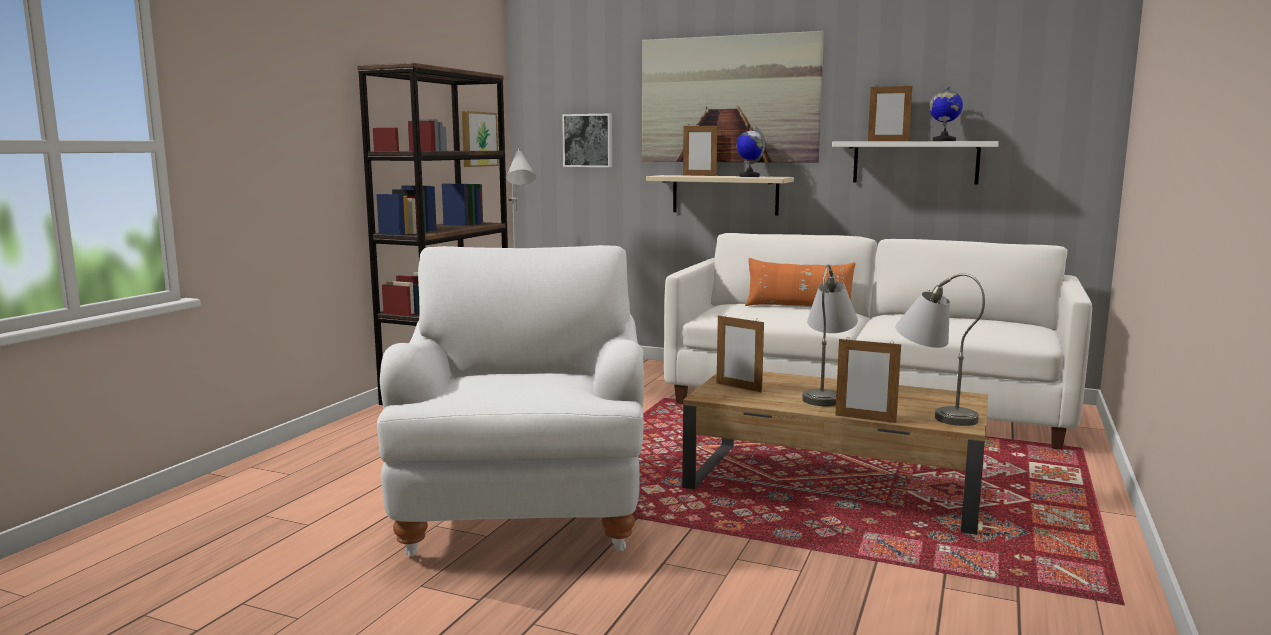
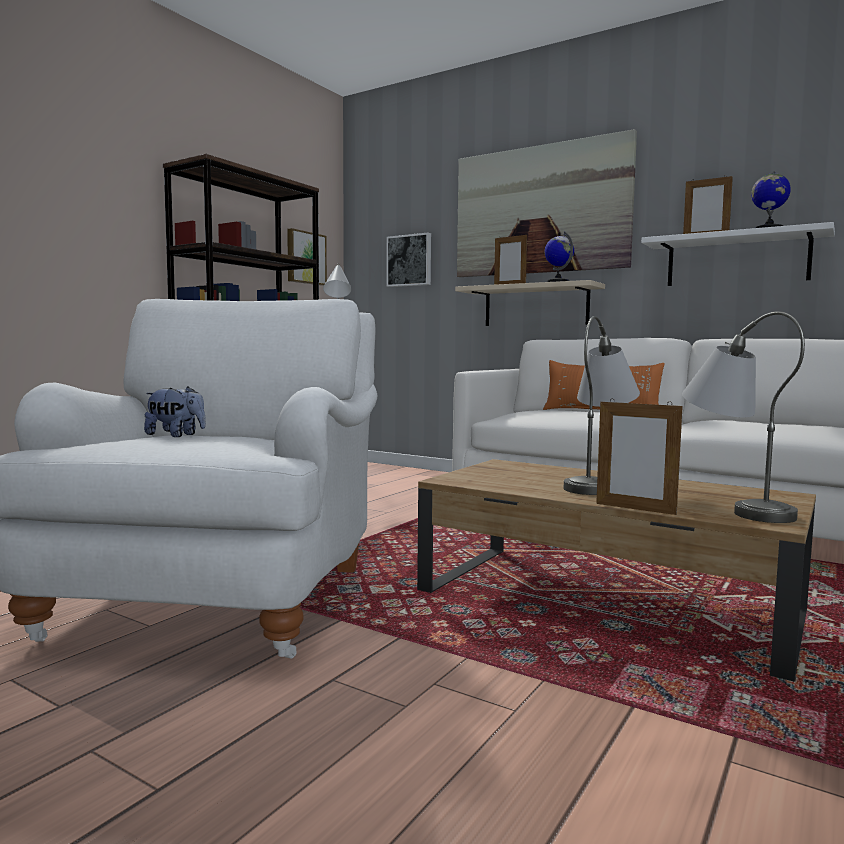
camera: 10 degrees right, 5 degrees down
(493, 377) = (176, 435): none -> plush toy
(738, 387) = (494, 474): picture frame -> none

